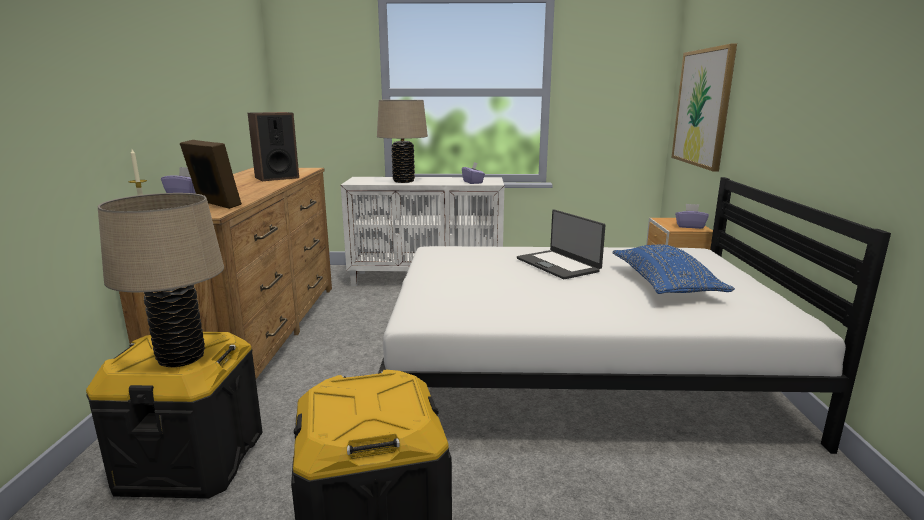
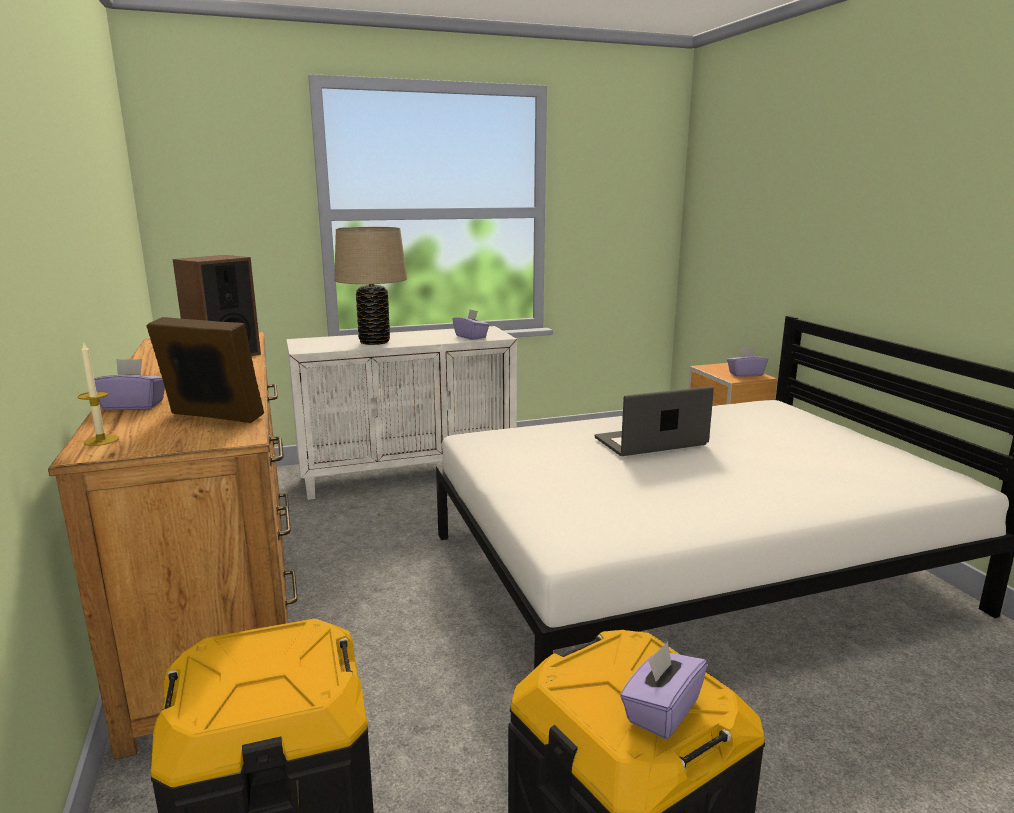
camera: 20 degrees left, 0 degrees up
(181, 358) = (291, 679): beige table lamp -> none
(366, 418) = (661, 711): none -> purple tissue box
(558, 265) = (651, 442): laptop -> laptop turned 120 degrees clockwise
(665, 285) = (789, 454): blue pillow -> none
(702, 108) = (738, 232): picture -> none

